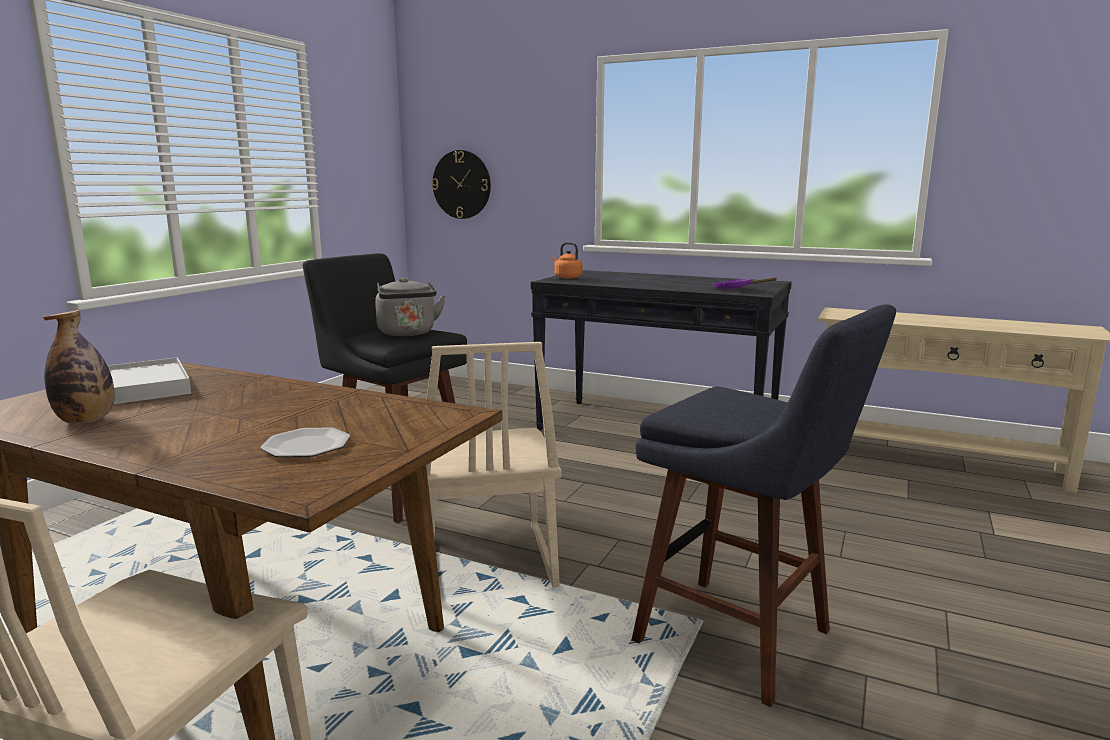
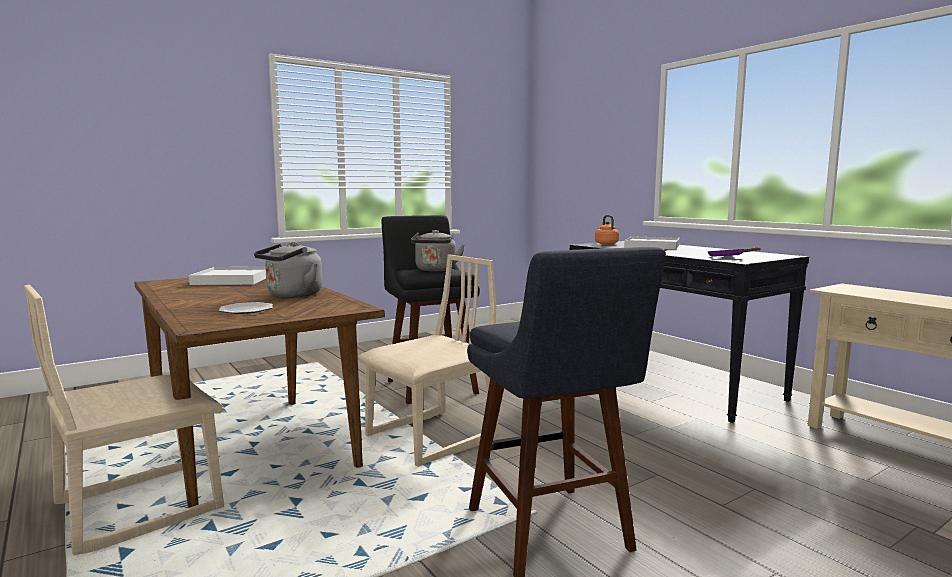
camera: 30 degrees right, 5 degrees down
(86, 420) = (187, 289): bottle -> none
(308, 405) = (292, 295): none -> grey kettle
(461, 184) = (565, 173): wall clock -> none
(484, 562) = (432, 438): beige chair -> beige chair turned 150 degrees counterclockwise
(623, 278) = (652, 246): none -> white tray

